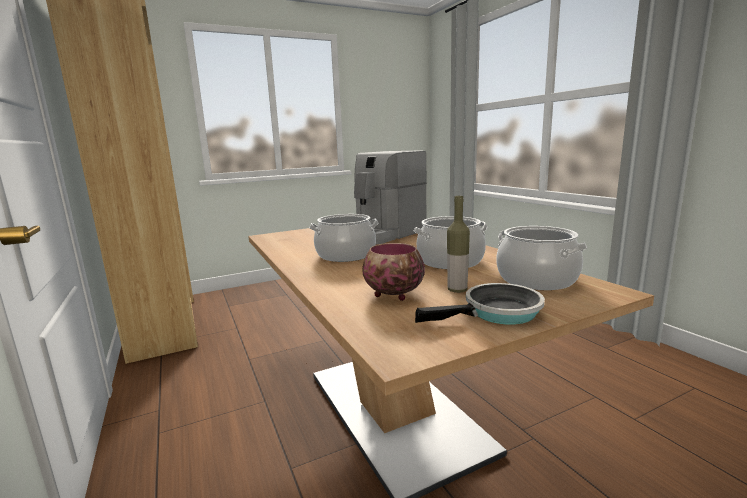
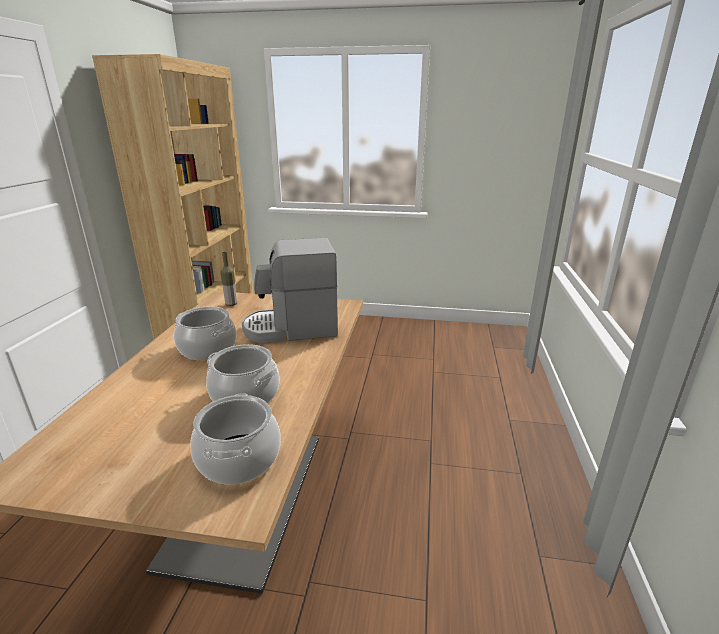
camera: 35 degrees right, 10 degrees up
(392, 294) = (127, 416): bowl -> none
(457, 290) = (165, 436): bottle -> bottle (231, 304)
(497, 313) = (123, 479): frying pan -> none

